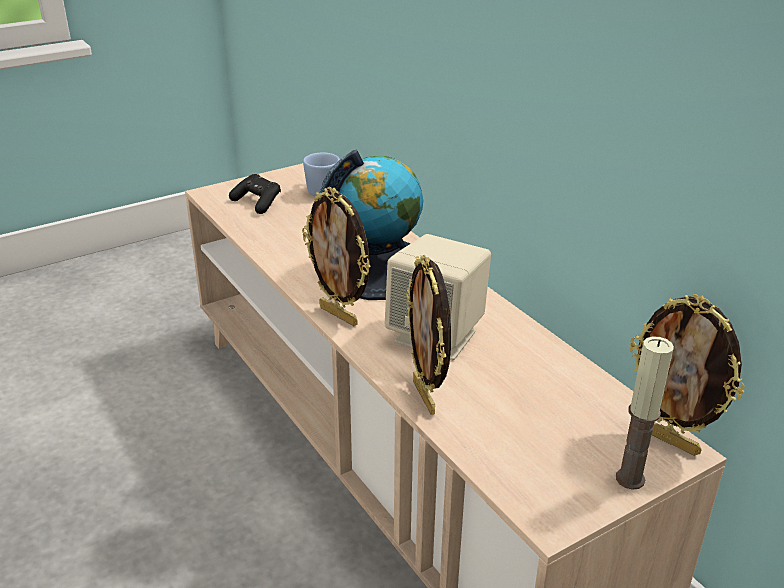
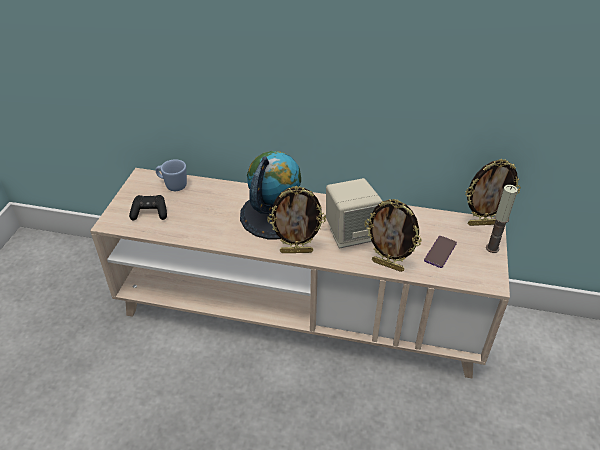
camera: 45 degrees left, 10 degrees up
(530, 430) = (440, 252): none -> phone

